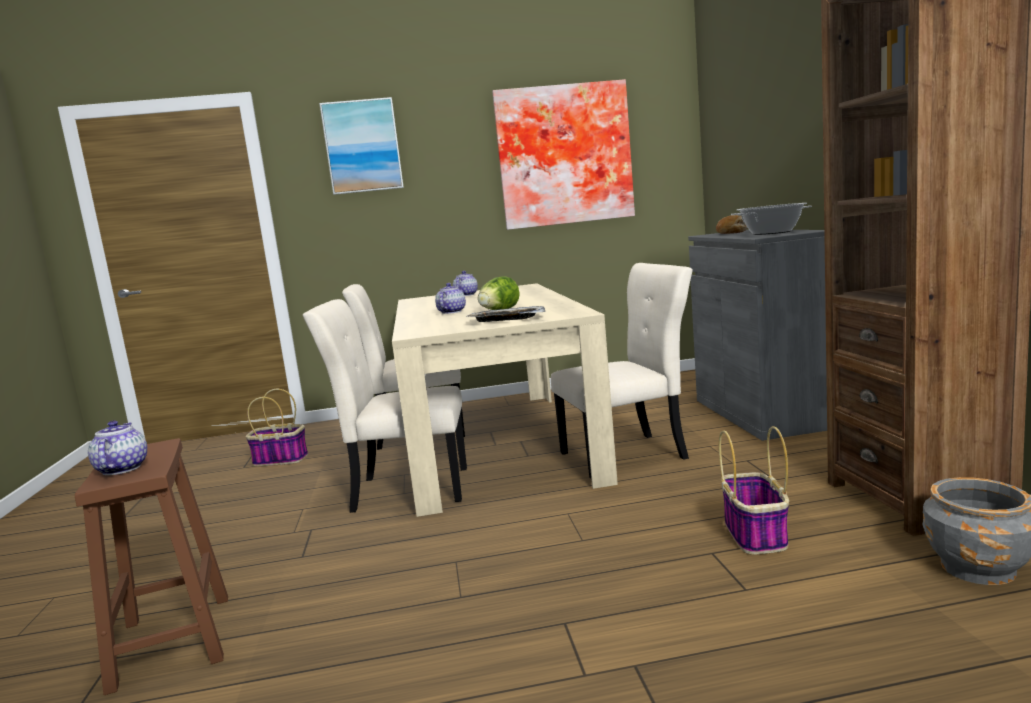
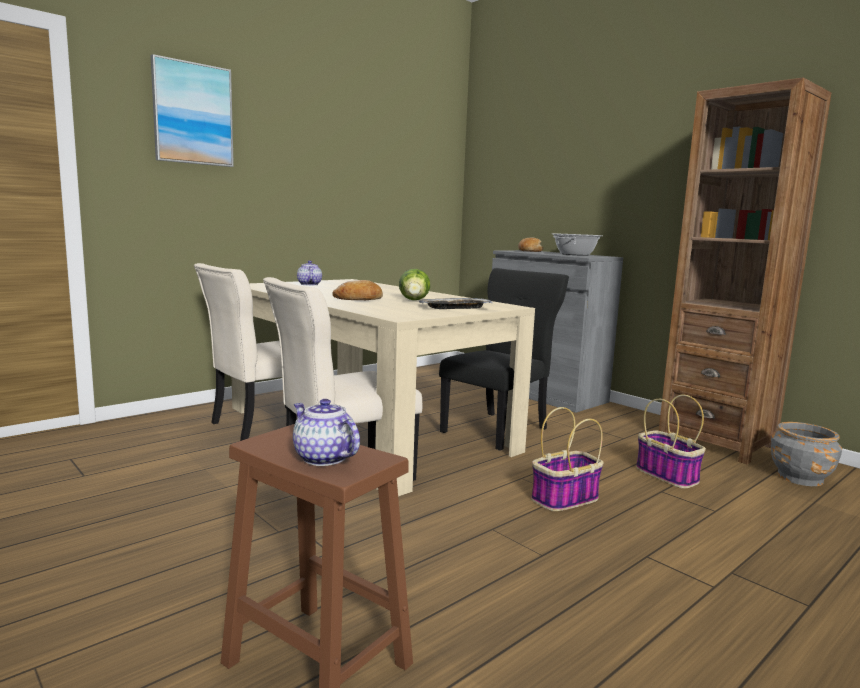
camera: 35 degrees left, 0 degrees up
(279, 460) = (126, 463): basket -> basket (564, 499)
(451, 312) = (359, 299): teapot -> bread
(564, 155) = (372, 164): picture -> none
(628, 455) = (497, 429): beige chair -> black chair

